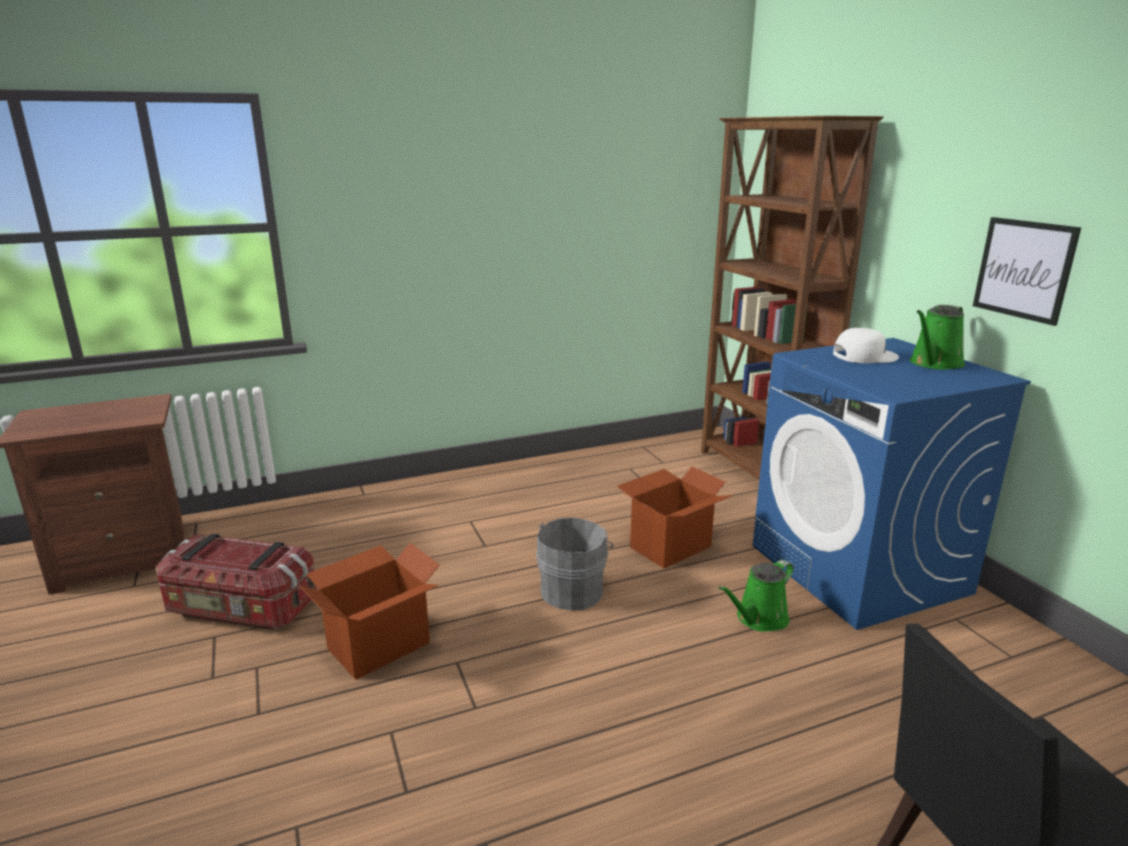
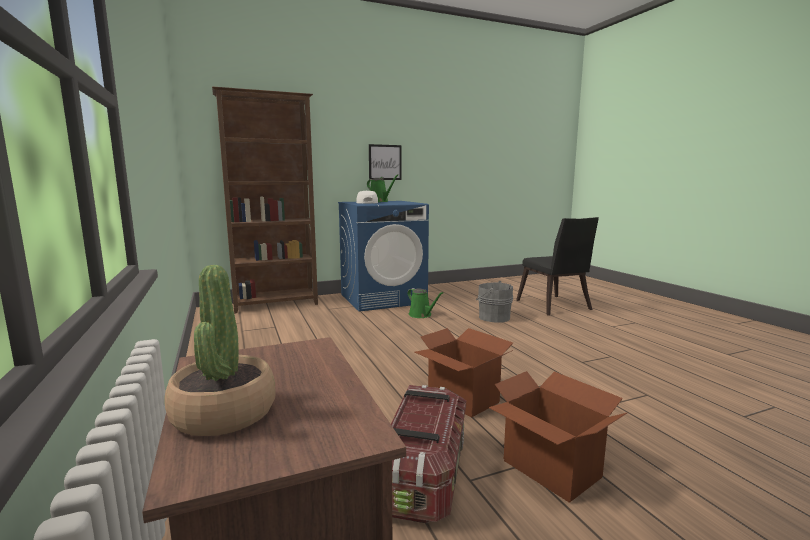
camera: 90 degrees left, 10 degrees down
(78, 410) = (224, 413): none -> potted plant
(573, 590) = (397, 347): grey bucket -> grey bucket (493, 317)
(669, 547) = (354, 326): cardboard box -> cardboard box (550, 469)

